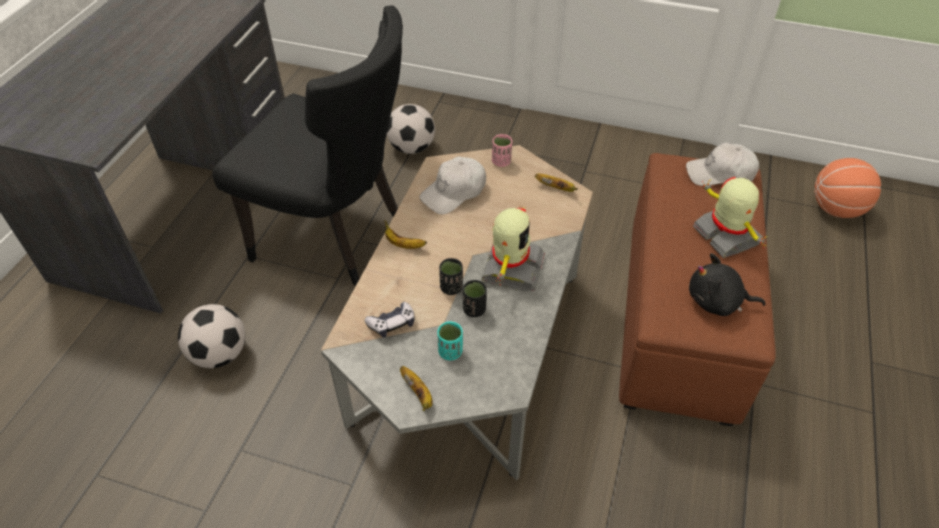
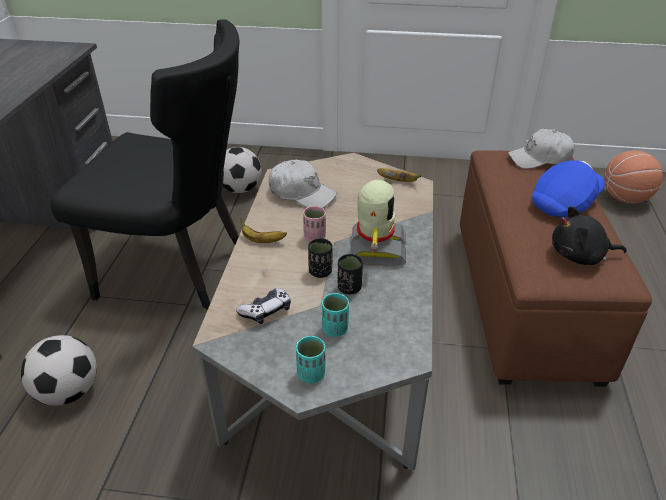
camera: 10 degrees left, 10 degrees down
(418, 394) = (311, 374): banana -> turquoise cup
(454, 192) = (302, 193): white cap -> white cap turned 105 degrees counterclockwise
(501, 162) = (340, 166): pink cup -> pink cup (314, 238)
(725, 236) = (565, 203): toy robot -> blue cap

